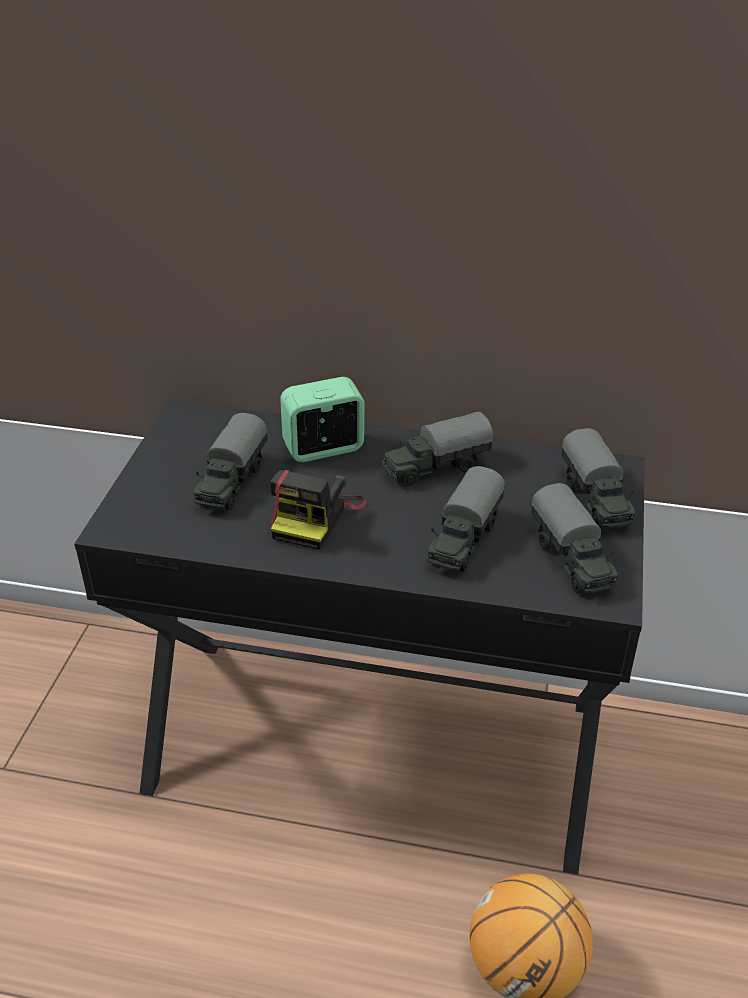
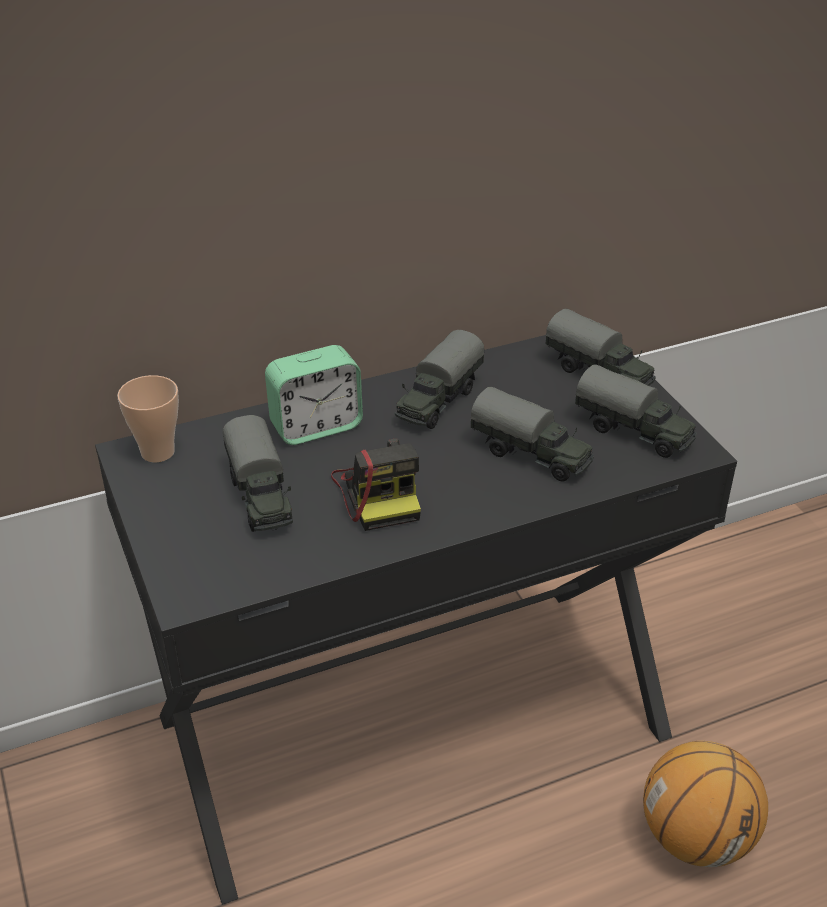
camera: 35 degrees left, 0 degrees up
(200, 422) = (157, 452): none -> cup
(324, 448) = (316, 426): alarm clock -> alarm clock turned 150 degrees counterclockwise
(463, 540) = (532, 455): toy truck -> toy truck turned 45 degrees counterclockwise

